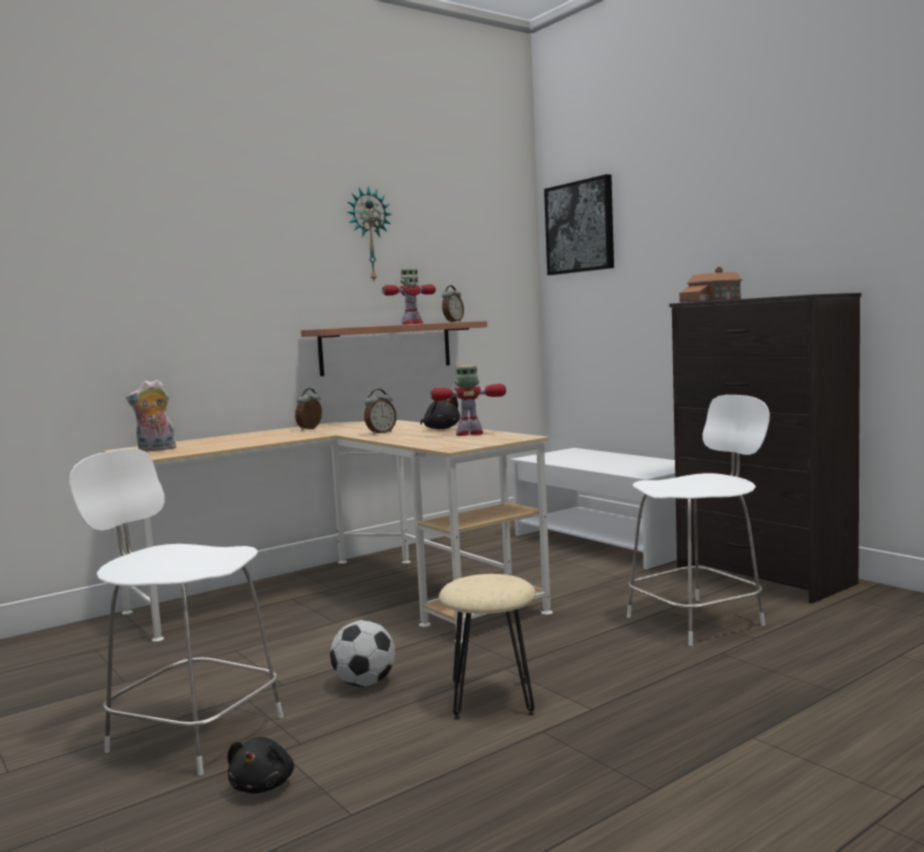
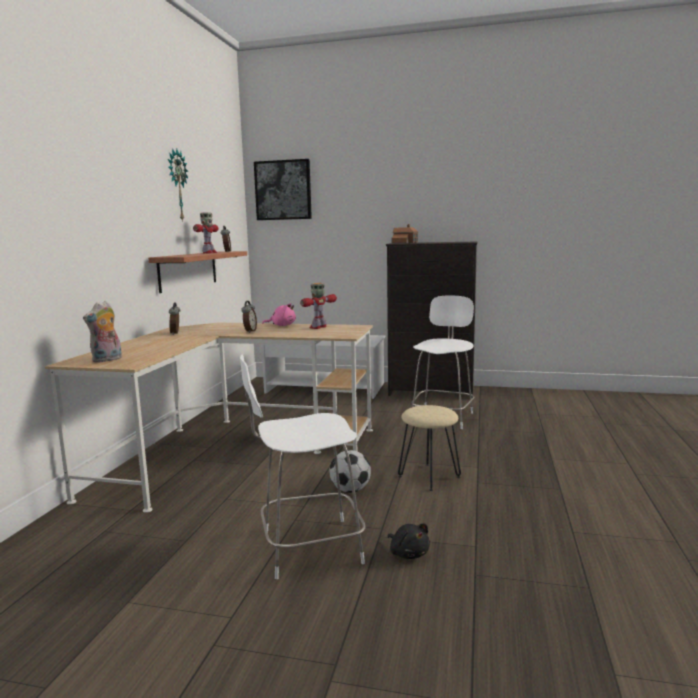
camera: 40 degrees left, 5 degrees up
(441, 429) = (282, 325): black plush toy -> pink plush toy

